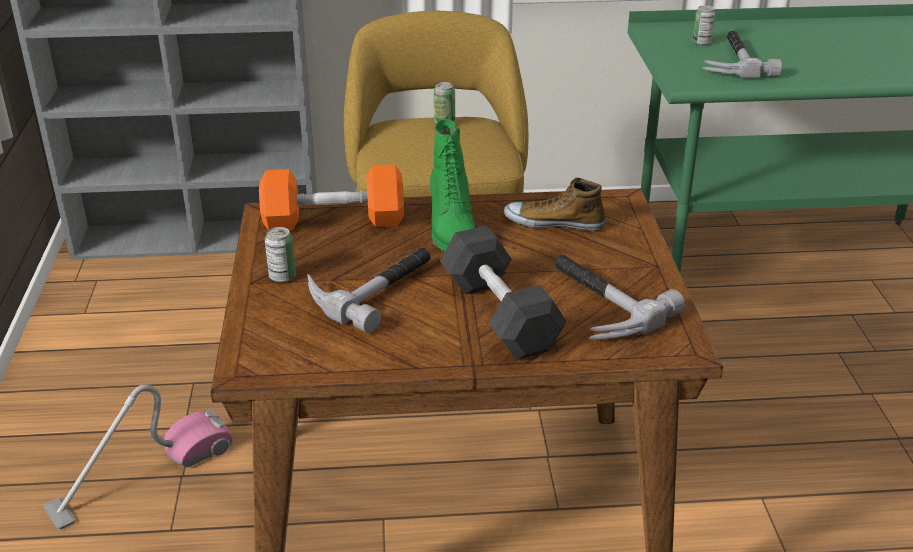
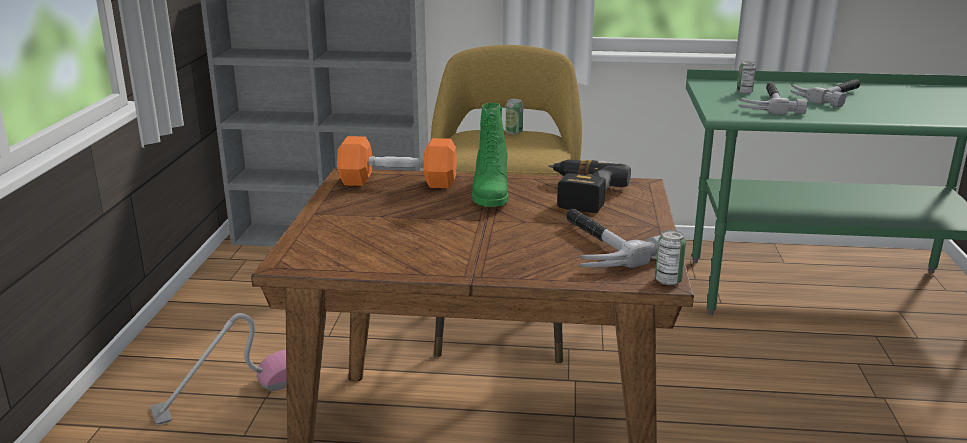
camera: 10 degrees right, 10 degrees down
(282, 277) = (341, 211): can -> can (668, 280)
(372, 288) = (410, 223): hammer -> hammer (829, 96)
(500, 314) = (509, 247): black dumbbell -> none
(554, 222) = (579, 194): shoe -> power drill

